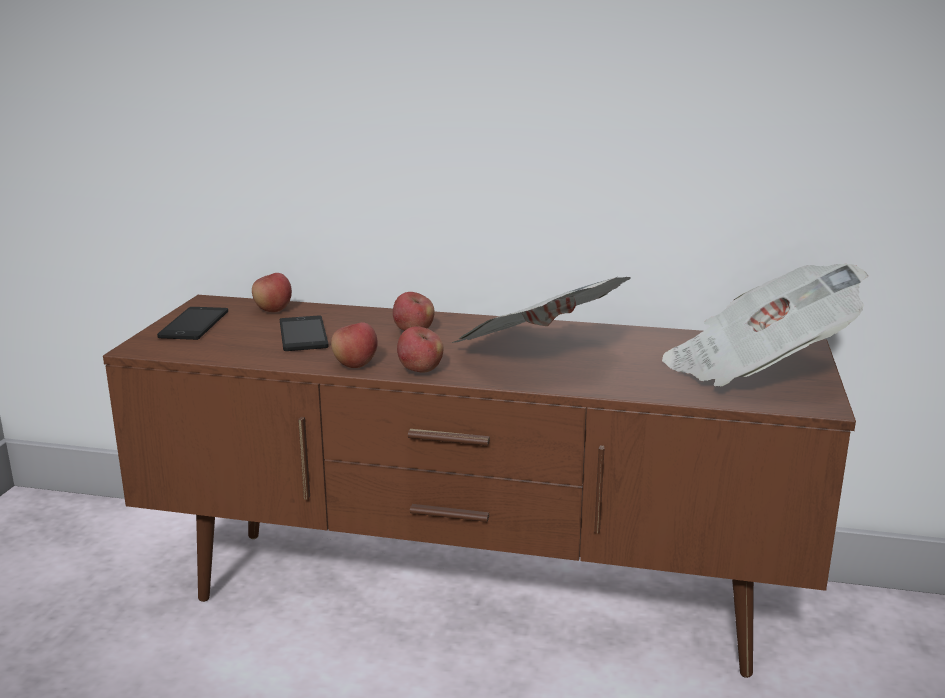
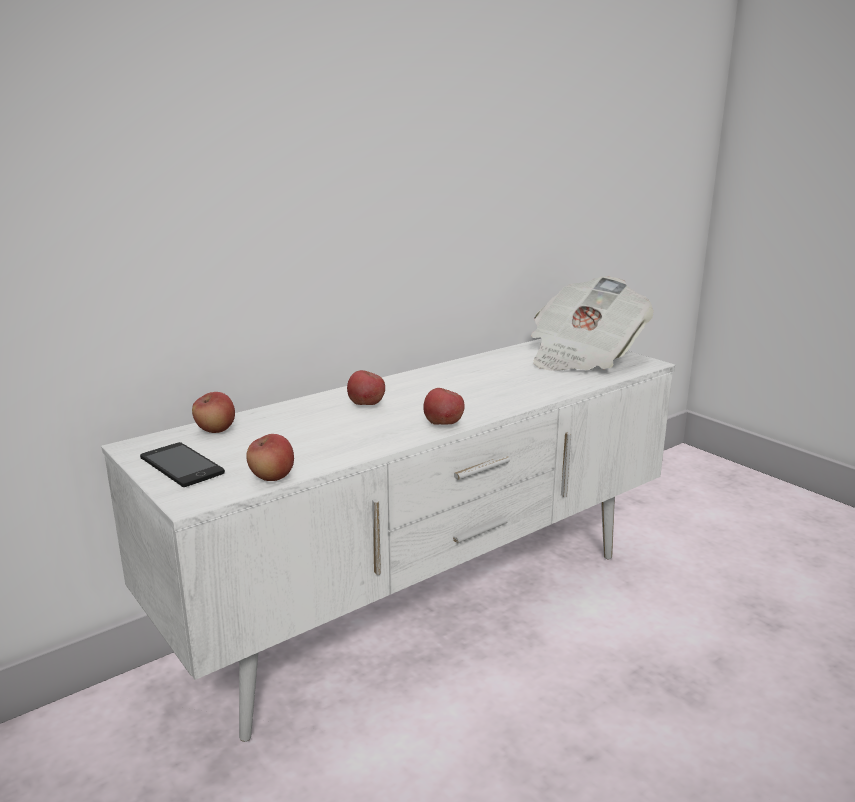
camera: 50 degrees left, 0 degrees up
(303, 334) = (296, 436): phone -> none
(355, 364) = (394, 438): apple -> apple (272, 477)
(472, 601) = (427, 610): brown tv stand -> white tv stand
(537, 355) = (475, 389): newspaper -> none

